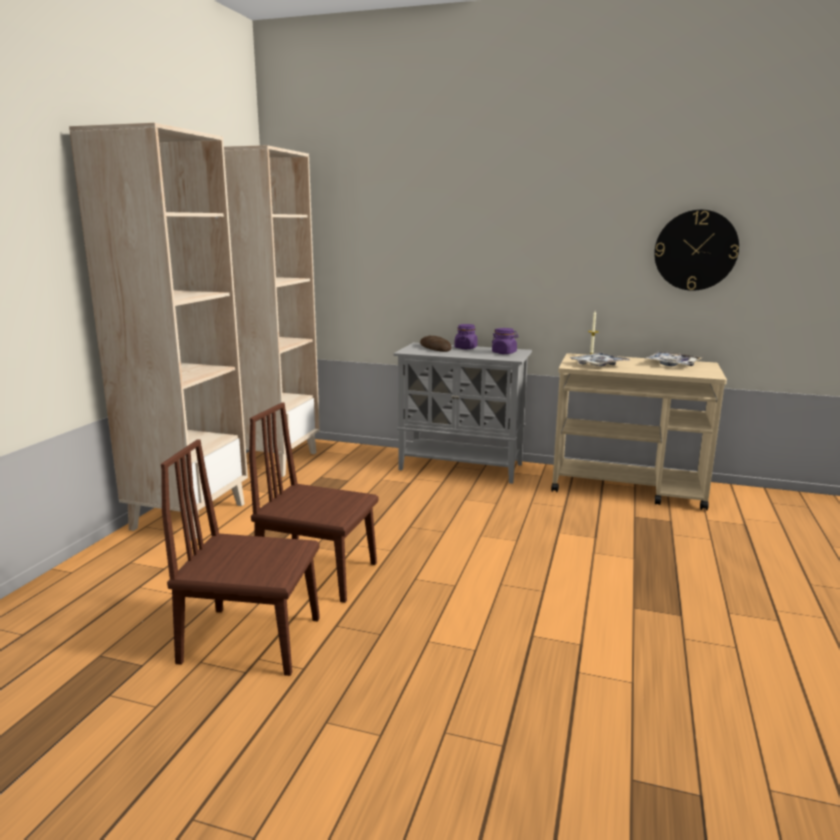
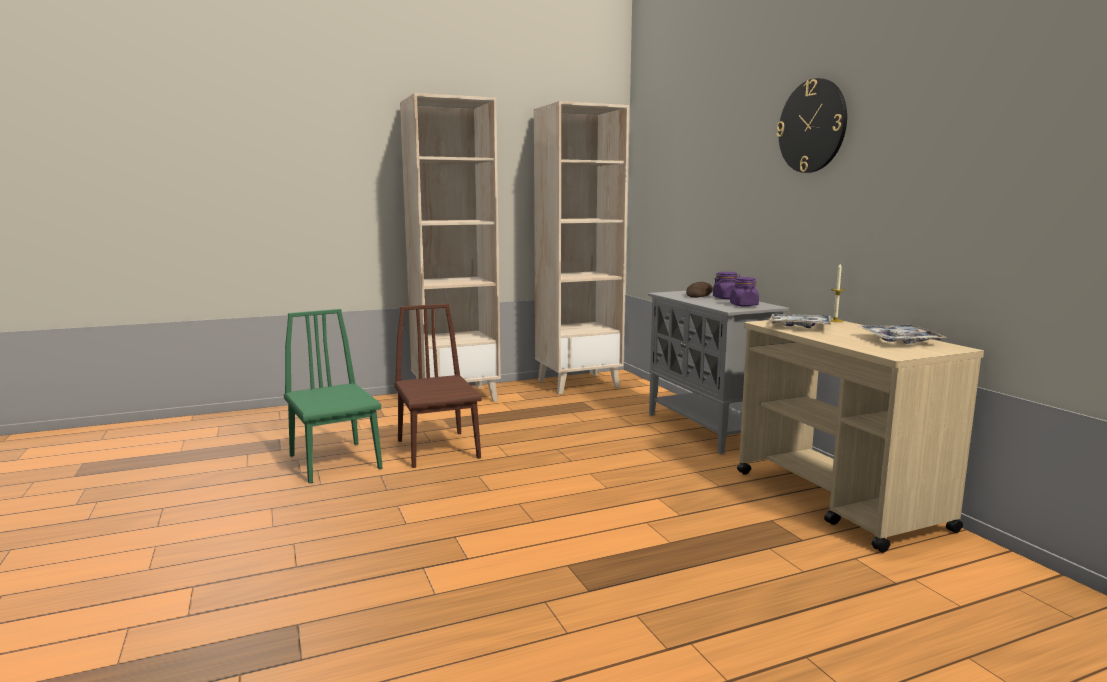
camera: 50 degrees right, 5 degrees down
(251, 640) = (335, 462): brown chair -> green chair
(695, 250) = (966, 183): wall clock -> wall clock (812, 126)

